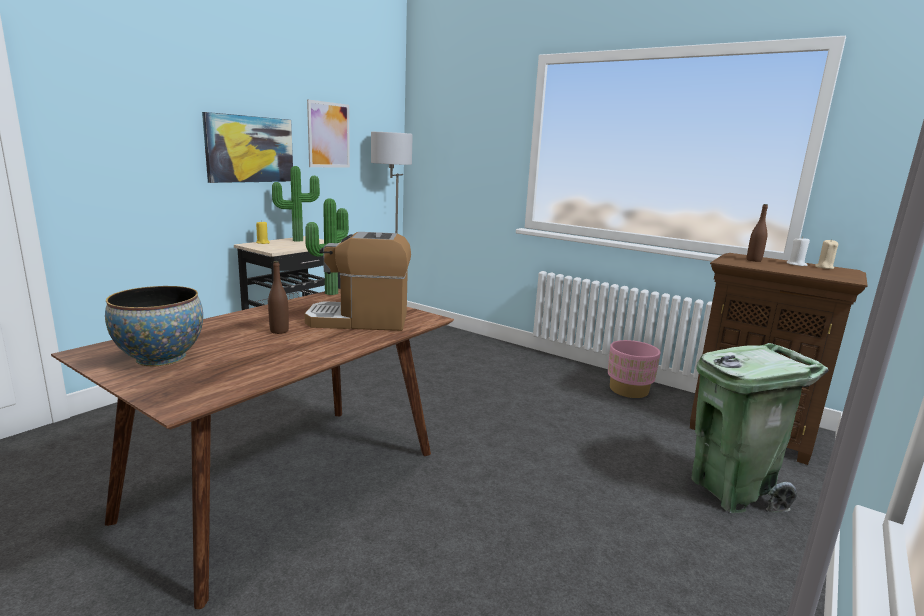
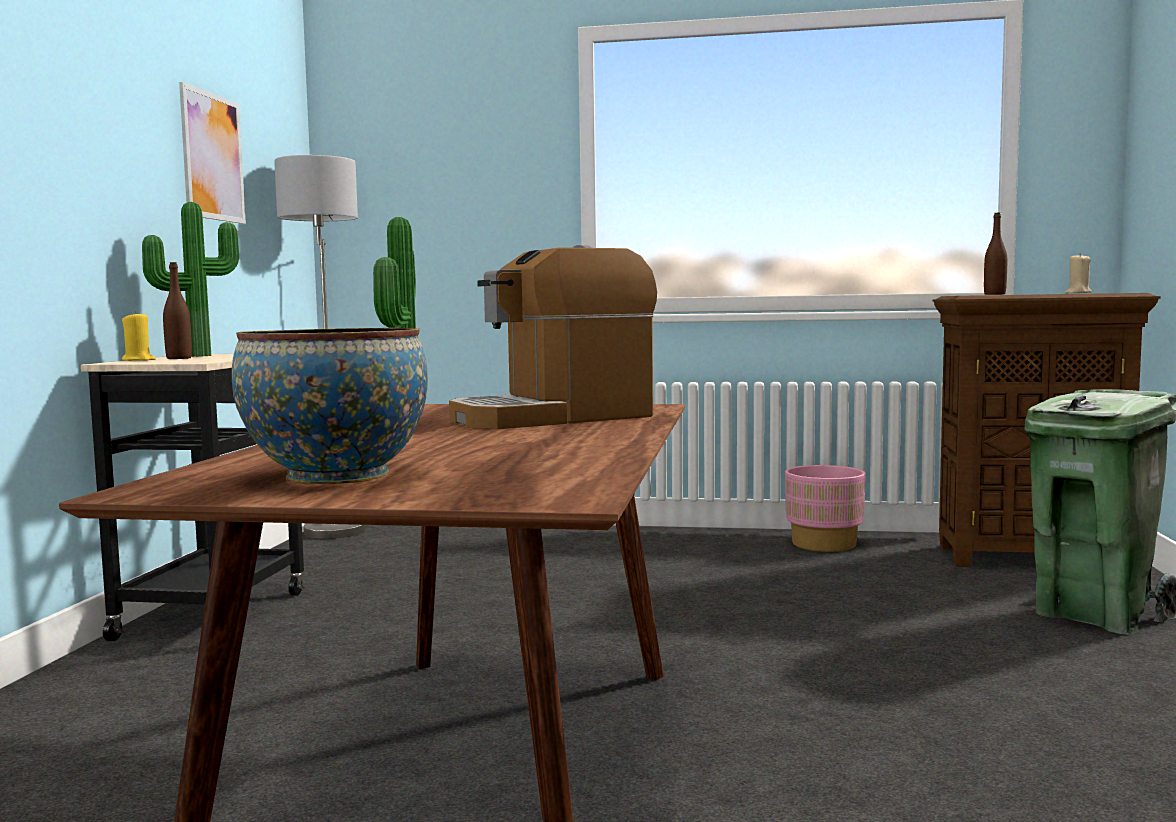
camera: 25 degrees left, 10 degrees down
(250, 149) = (97, 166): picture -> none
(279, 331) = (456, 436): brown bottle -> brown bottle (179, 358)
(796, 264) = (1045, 293): white candle -> none

